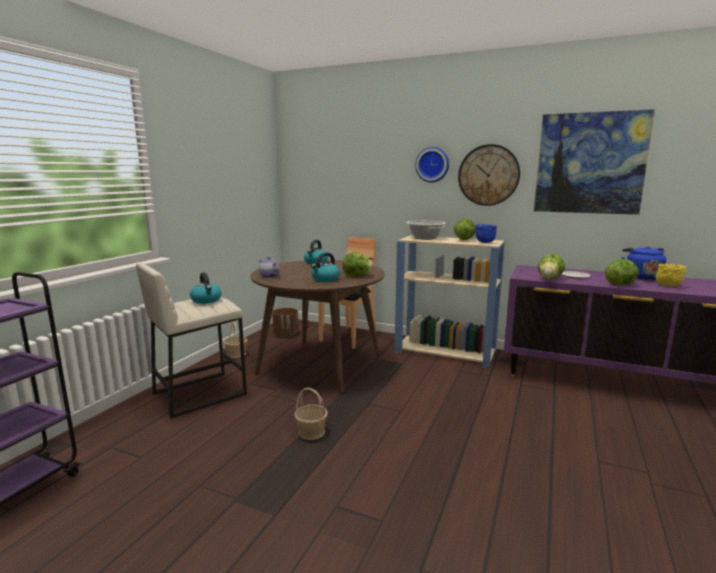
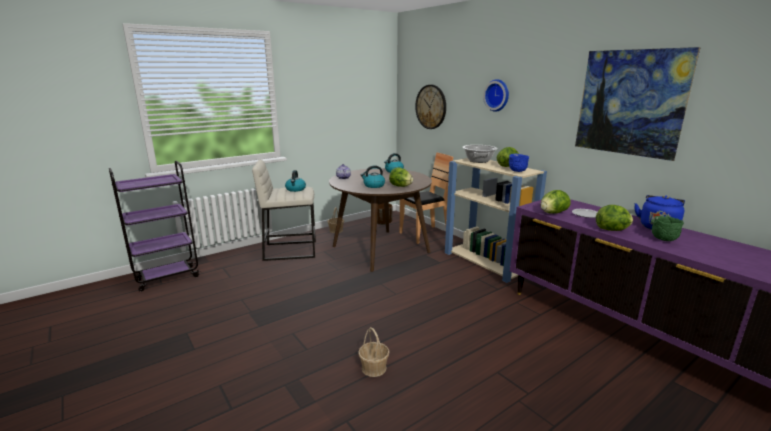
camera: 30 degrees right, 5 degrees up
(311, 432) = (325, 290): basket -> basket (374, 368)
(488, 175) = (539, 108): wall clock -> wall clock (431, 107)
(667, 286) = (663, 240): yellow bowl -> green bowl

